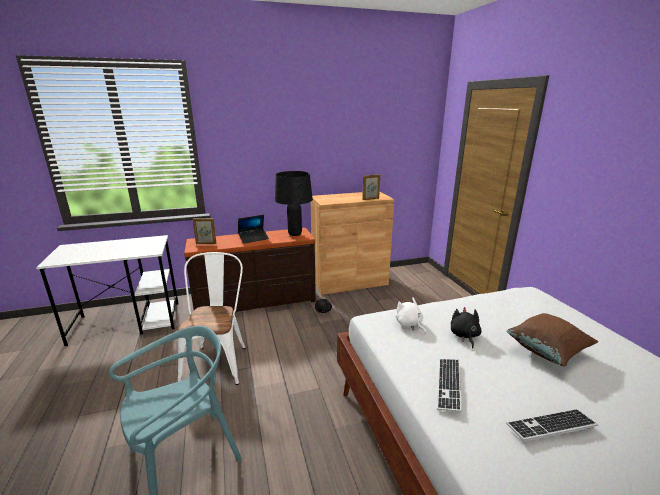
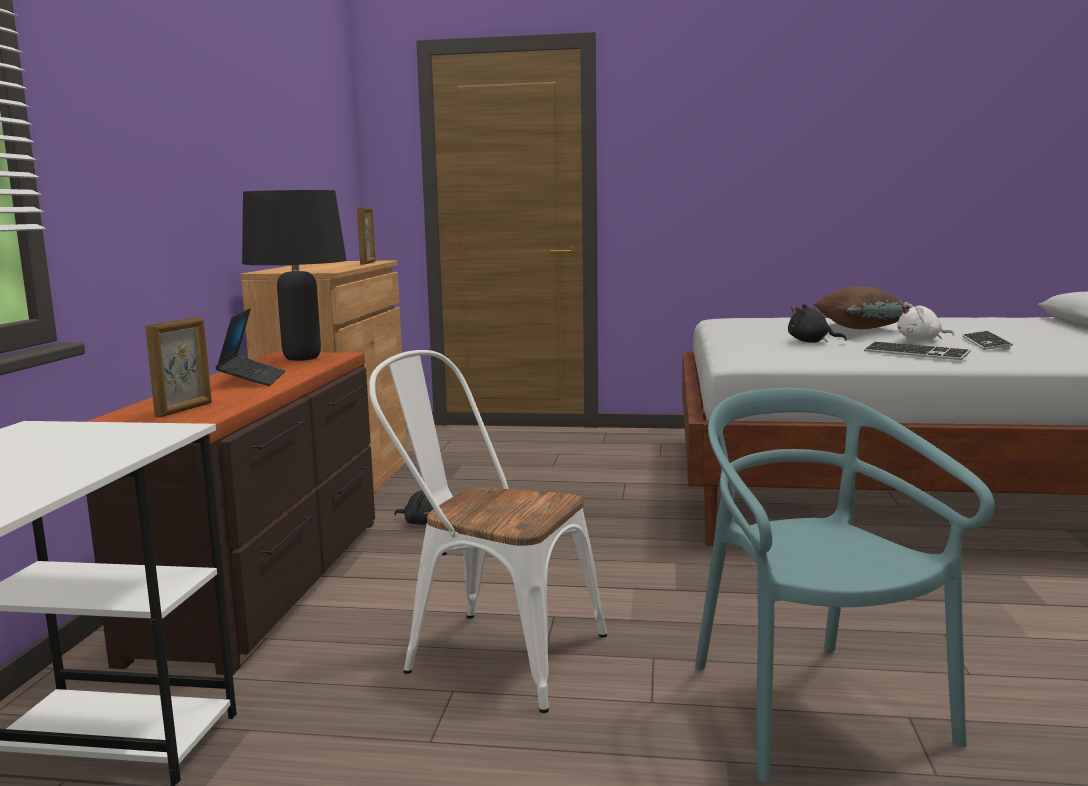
camera: 65 degrees left, 10 degrees down
(409, 324) = (769, 351): white plush toy -> white plush toy (921, 340)

